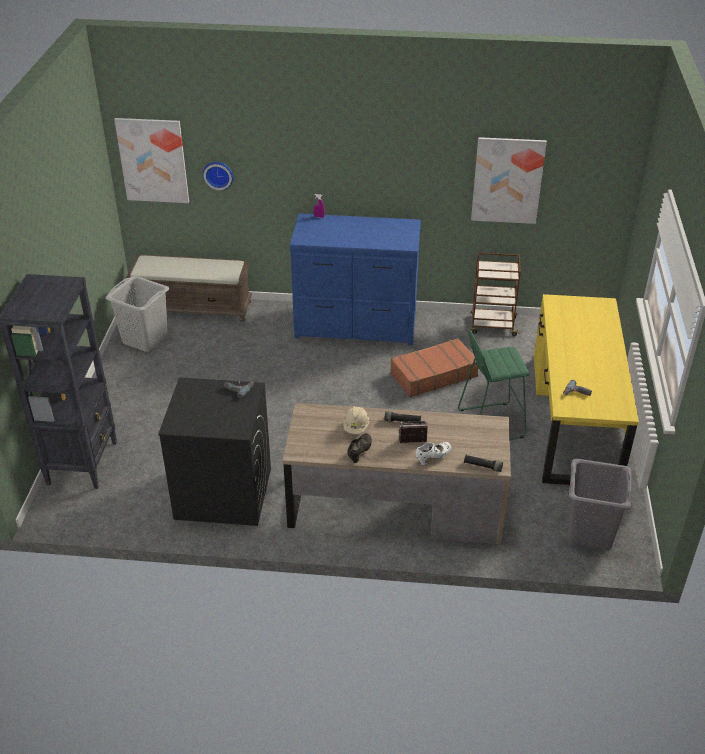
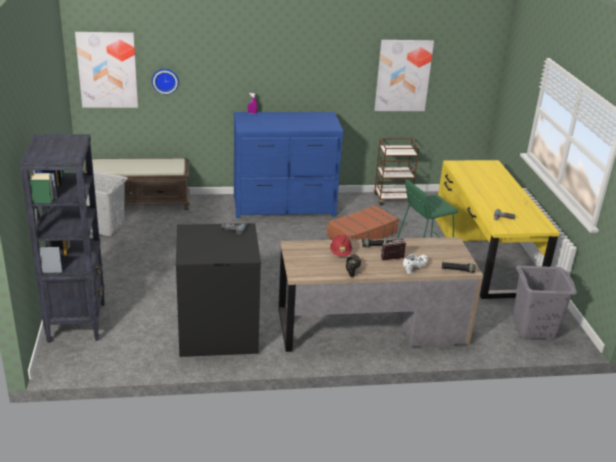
camera: 15 degrees left, 10 degrees down
(356, 427) = (340, 253): beige hard hat -> red hard hat

